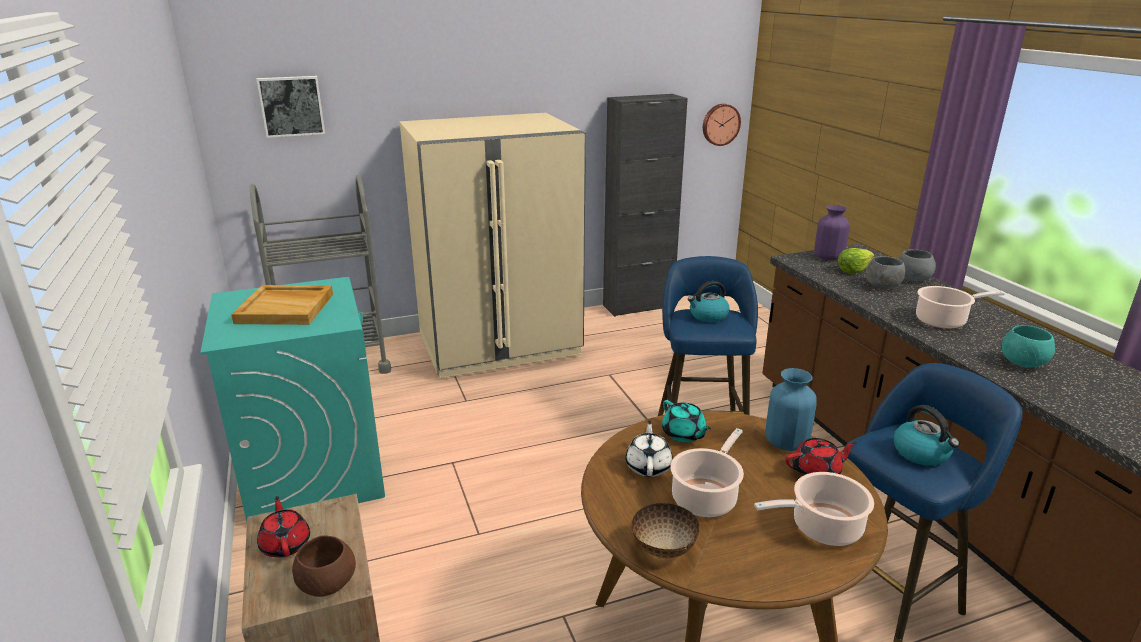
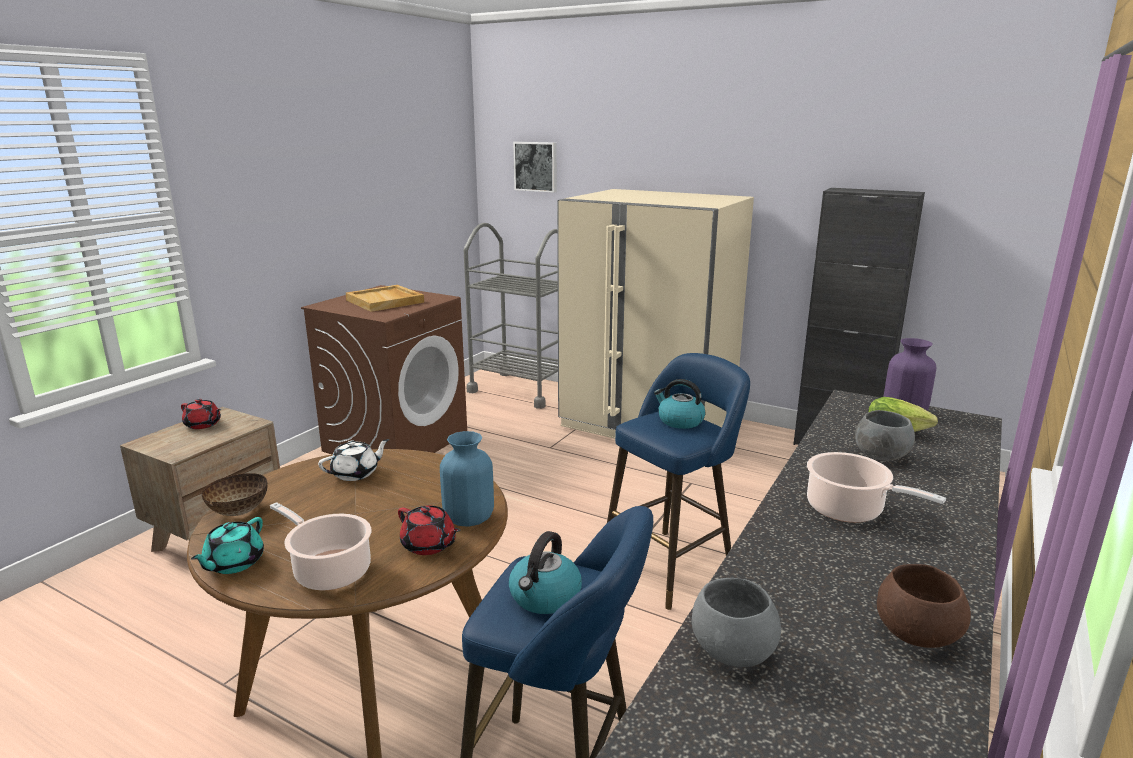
camera: 50 degrees right, 5 degrees down
(286, 544) = (203, 425): red teapot -> red teapot turned 90 degrees clockwise
(314, 471) = (396, 442): turquoise washing machine -> brown washing machine
(326, 585) = (172, 449): brown bowl -> brown bowl (915, 634)
(683, 434) = (424, 472): turquoise teapot -> turquoise teapot (233, 563)
(706, 497) = (330, 507): cooking pot -> none
(720, 124) = (1003, 242): wall clock -> none
(912, 279) = (954, 468): grey bowl -> grey bowl (733, 651)
(1022, 363) = (811, 585): turquoise bowl -> none

